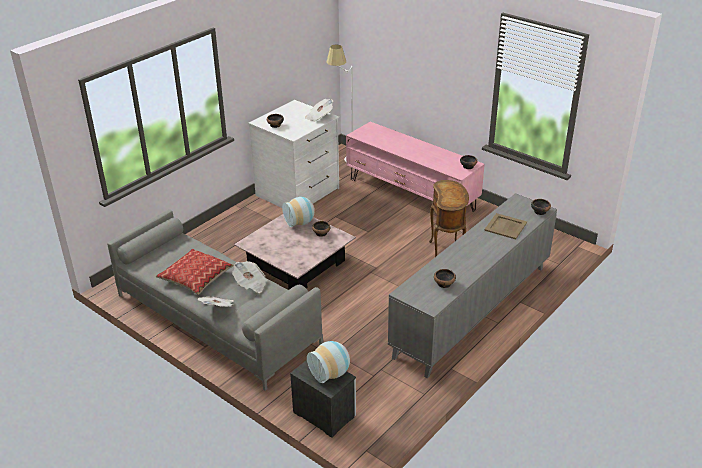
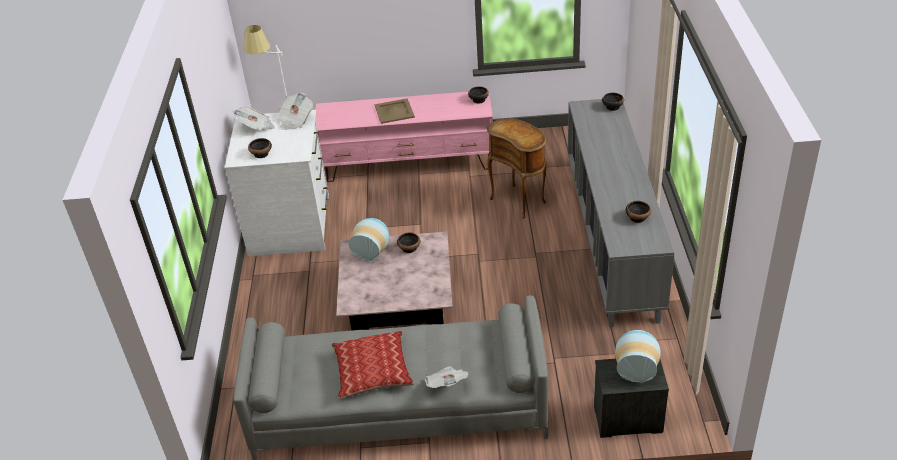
camera: 40 degrees left, 5 degrees up
(251, 284) = (440, 339): newspaper -> newspaper (256, 127)
(506, 226) = (607, 136): beige tray -> beige tray (394, 111)

